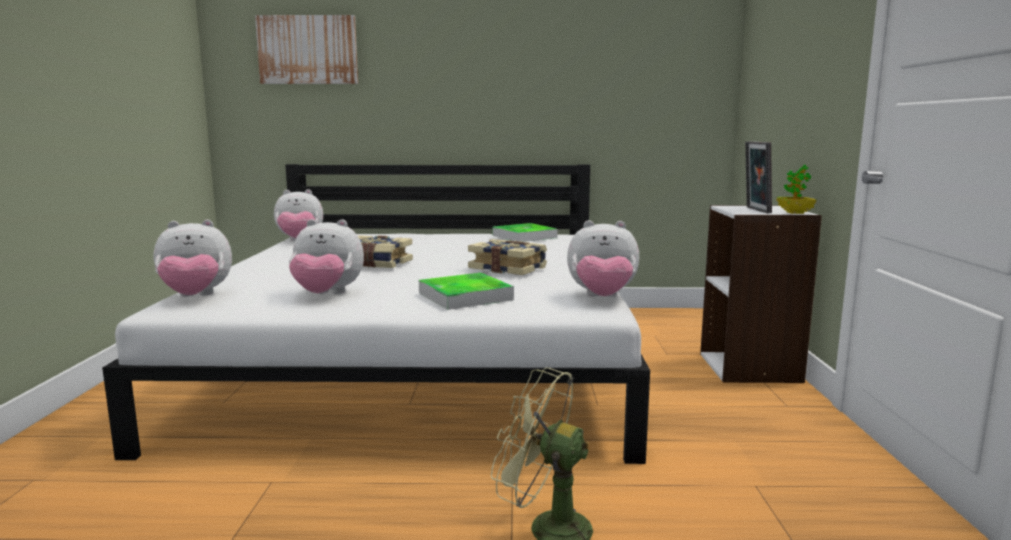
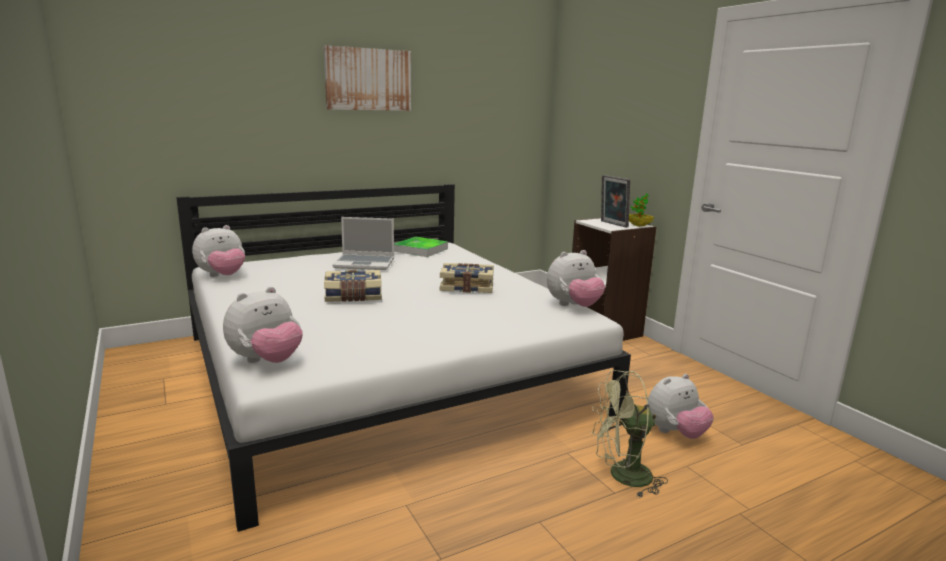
camera: 30 degrees left, 5 degrees up
(308, 50) = (191, 79): picture -> picture (368, 79)
(327, 295) = (378, 337): plush toy -> plush toy (675, 433)
(442, 242) = (365, 263): none -> laptop
(465, 296) = (486, 320): tray -> none

